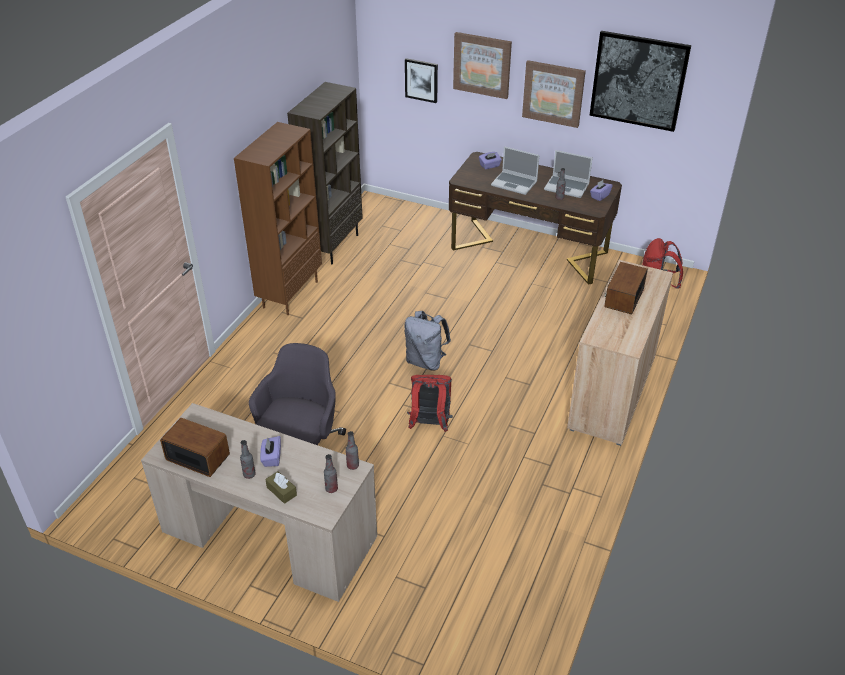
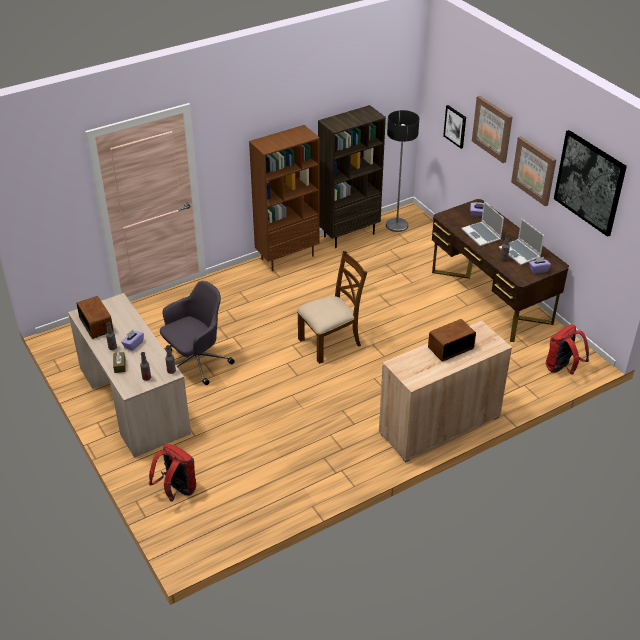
camera: 35 degrees right, 0 degrees up
(371, 218) = (397, 225): none -> floor lamp
(426, 361) = (330, 342): grey backpack -> brown chair
(429, 425) = (290, 384): red backpack -> red backpack (177, 490)

